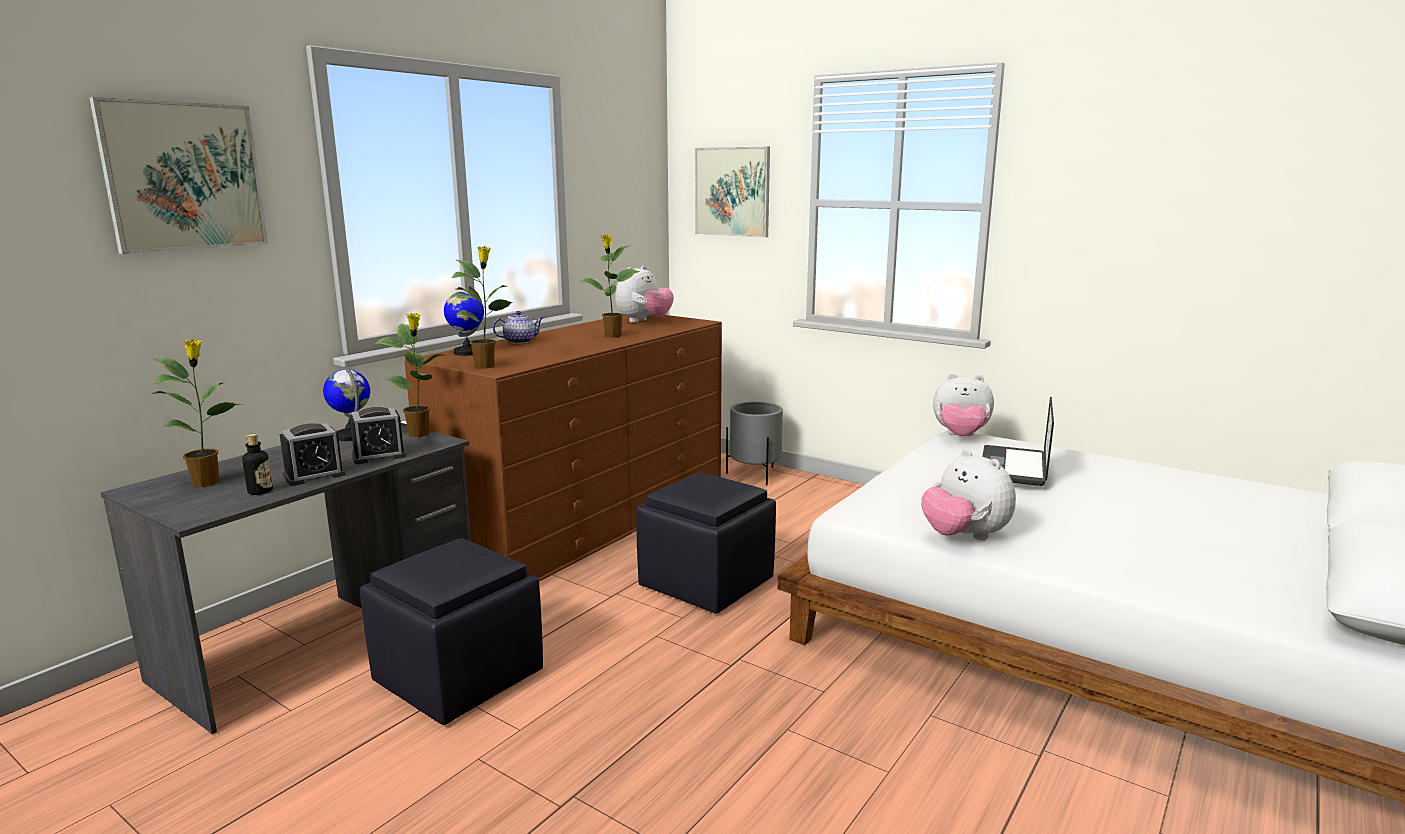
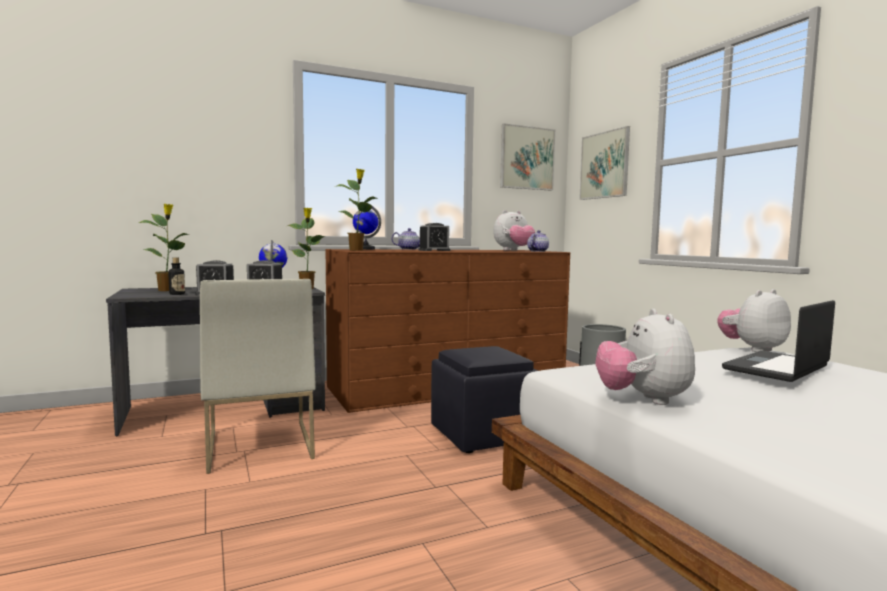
camera: 30 degrees right, 10 degrees down
(184, 177) = (207, 127): picture -> picture (527, 158)
(458, 678) = (259, 445): black ottoman -> white chair
(574, 346) = (434, 250): none -> alarm clock
(612, 336) = (472, 250): potted plant -> none
(685, 325) = (537, 251): none -> teapot
(960, 436) = (752, 349): plush toy -> plush toy turned 105 degrees clockwise

